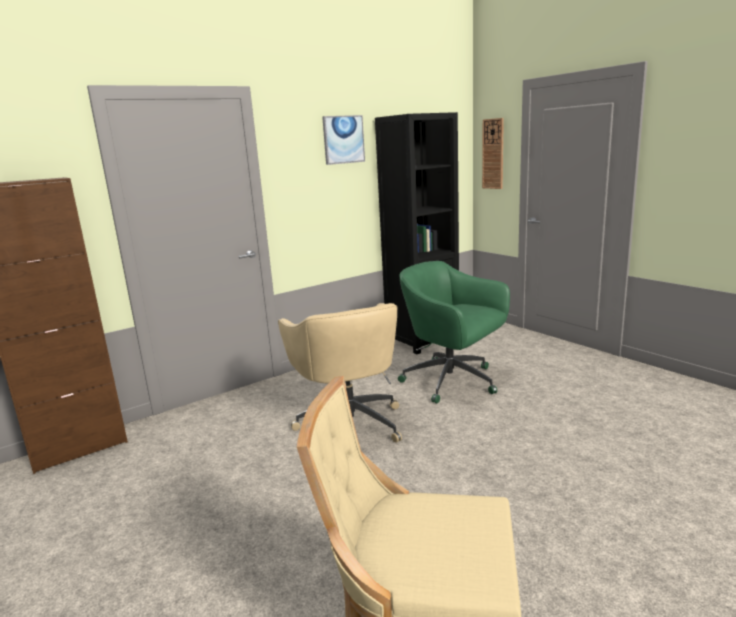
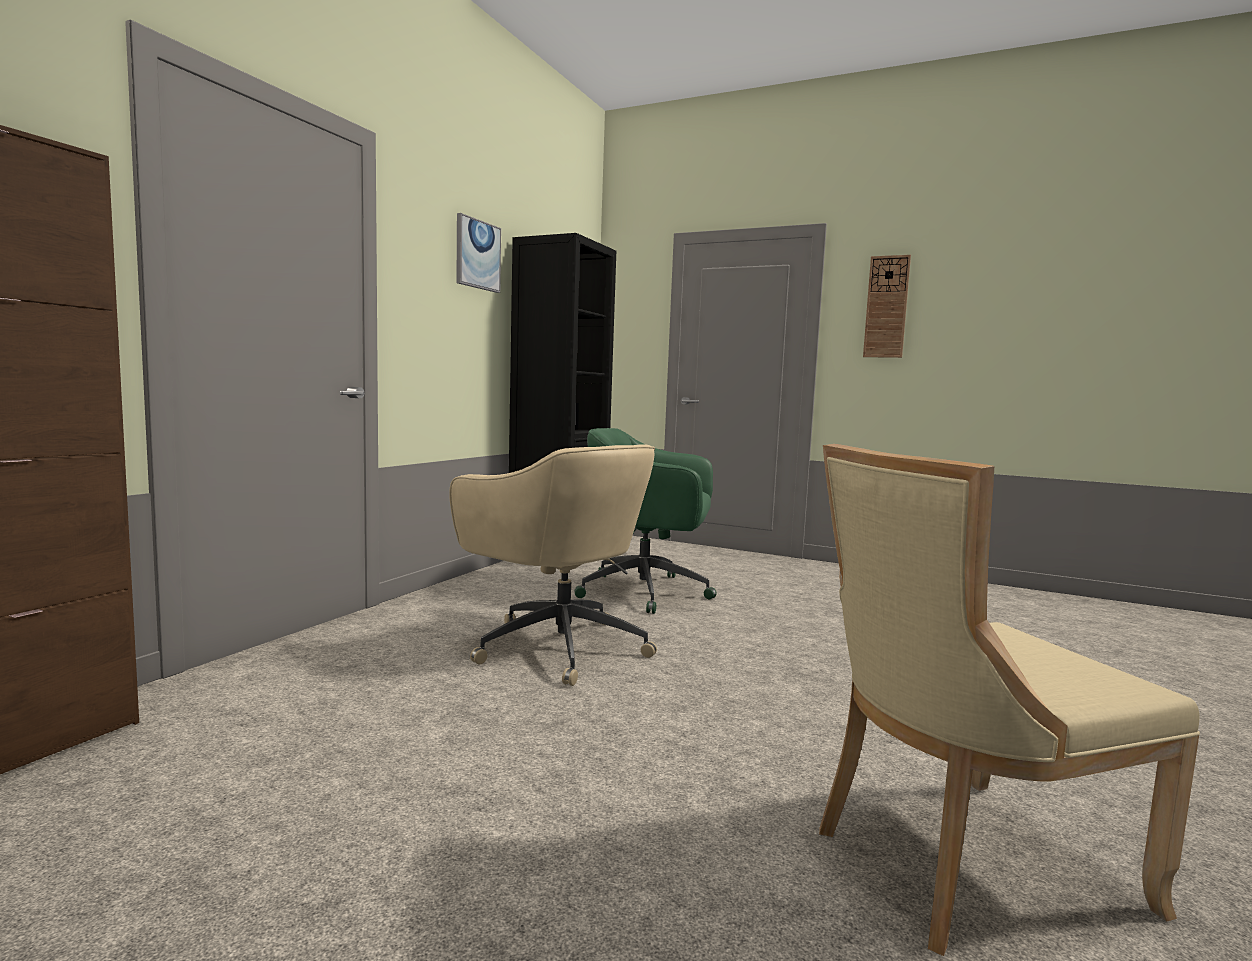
camera: 30 degrees left, 10 degrees down
(493, 154) = (629, 320): wall clock -> wall clock (886, 307)

